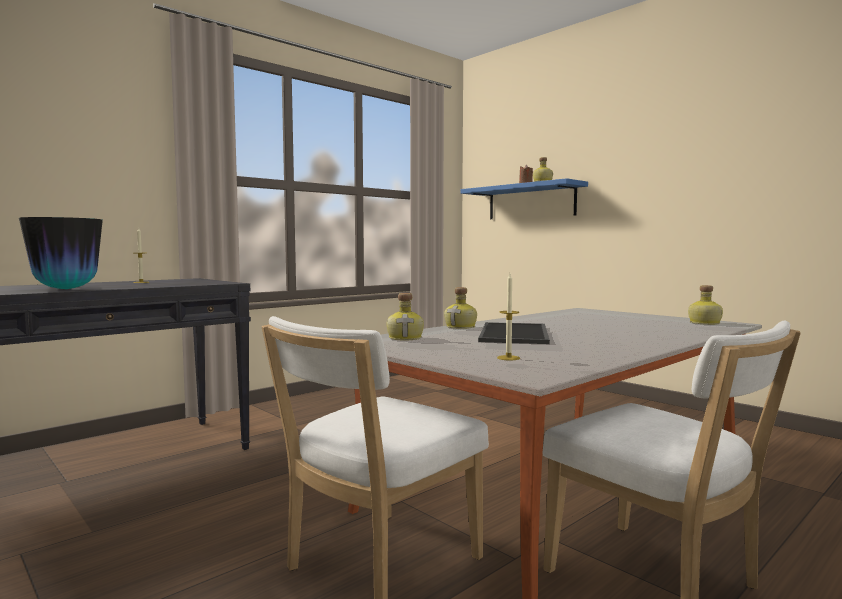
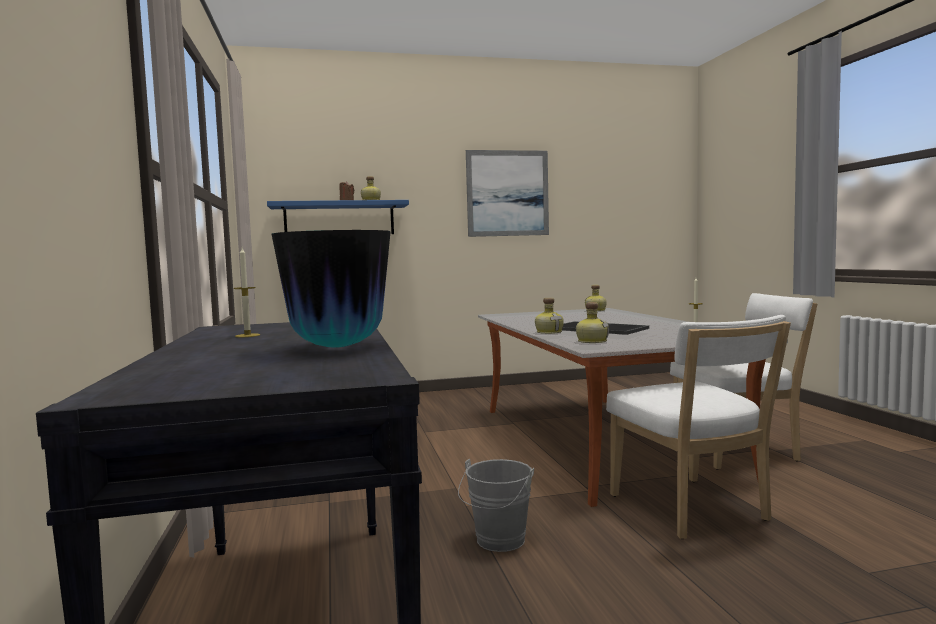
camera: 60 degrees left, 0 degrees up
(246, 489) = (498, 542): none -> grey bucket
(713, 158) = (507, 193): none -> picture

